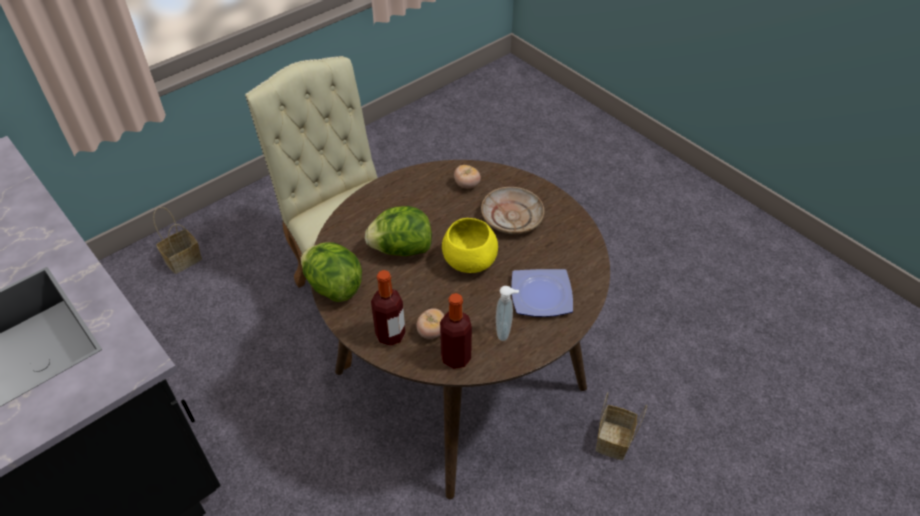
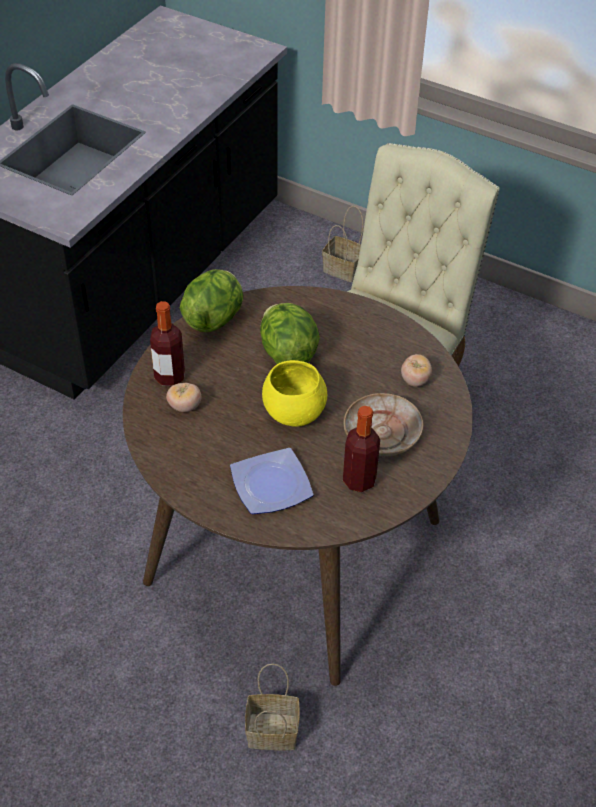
camera: 70 degrees right, 0 degrees up
(456, 357) = (159, 433): bottle -> bottle (359, 480)
(505, 331) = (207, 464): soap dispenser -> none

